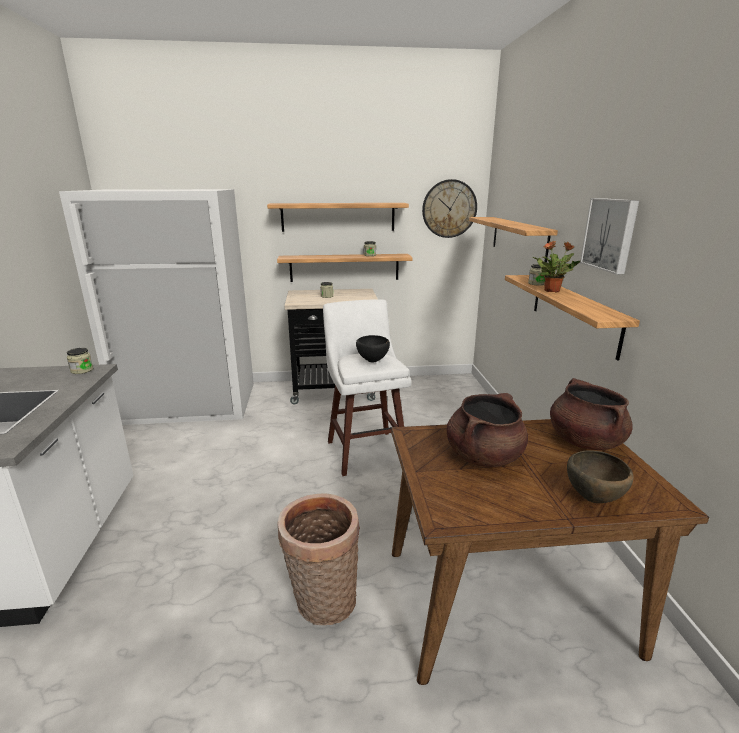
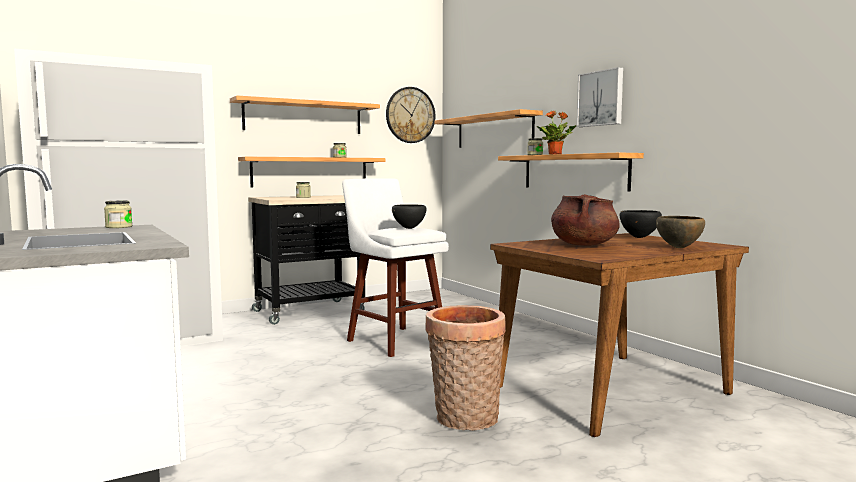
camera: 25 degrees left, 15 degrees down
(584, 441) = (639, 237): brown cooking pot -> black bowl

